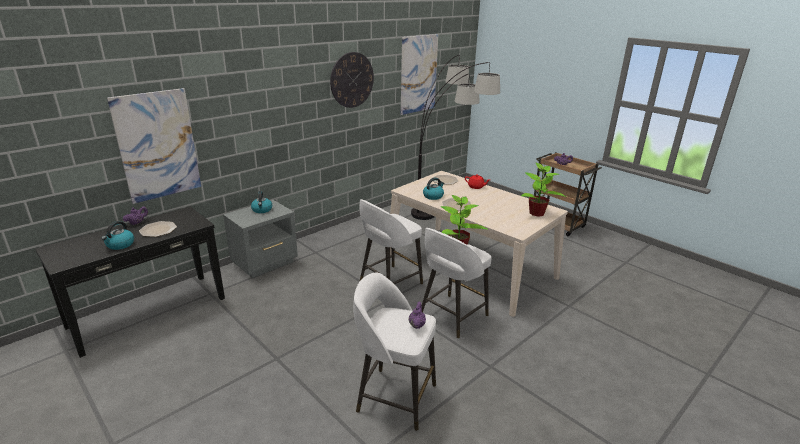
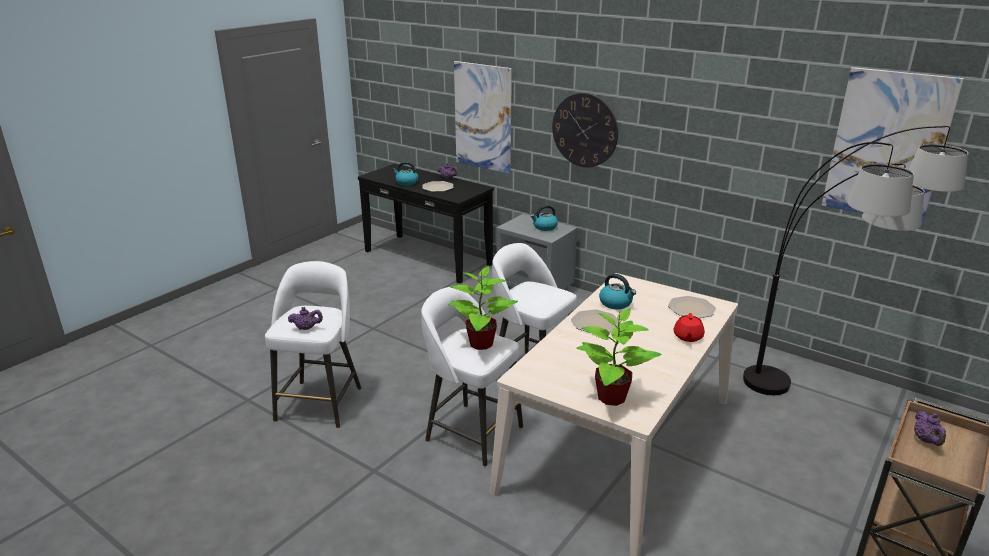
camera: 80 degrees right, 0 degrees up
(352, 80) = (725, 115): wall clock -> wall clock (585, 130)

